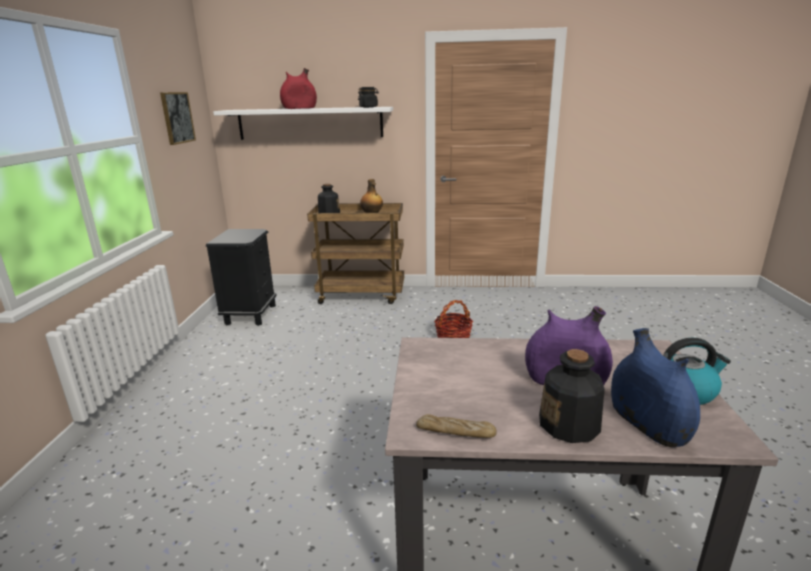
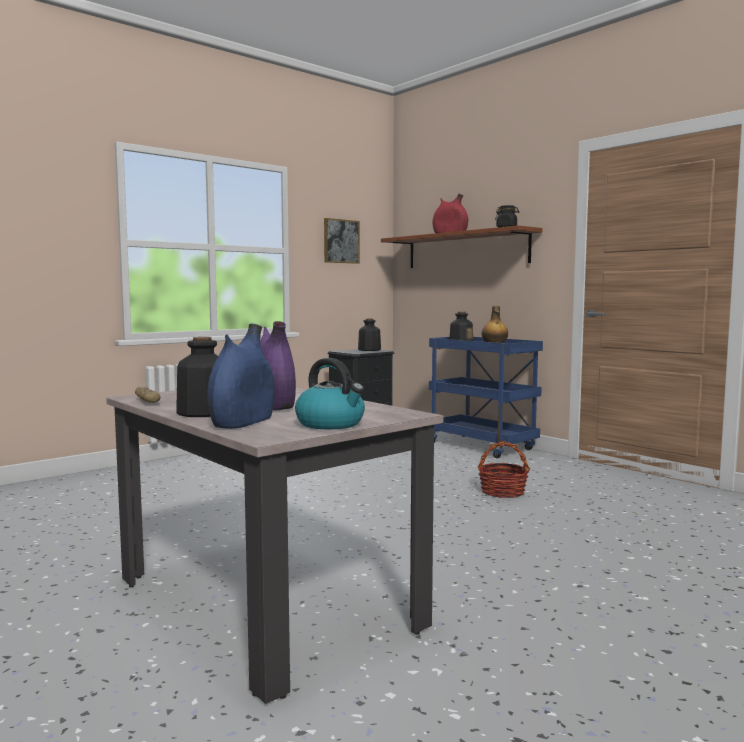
camera: 45 degrees right, 15 degrees down
(240, 232) = (369, 350): none -> bottle
(310, 123) = (466, 250): white shelf -> brown shelf
(362, 295) = (483, 447): brown cart -> blue cart

